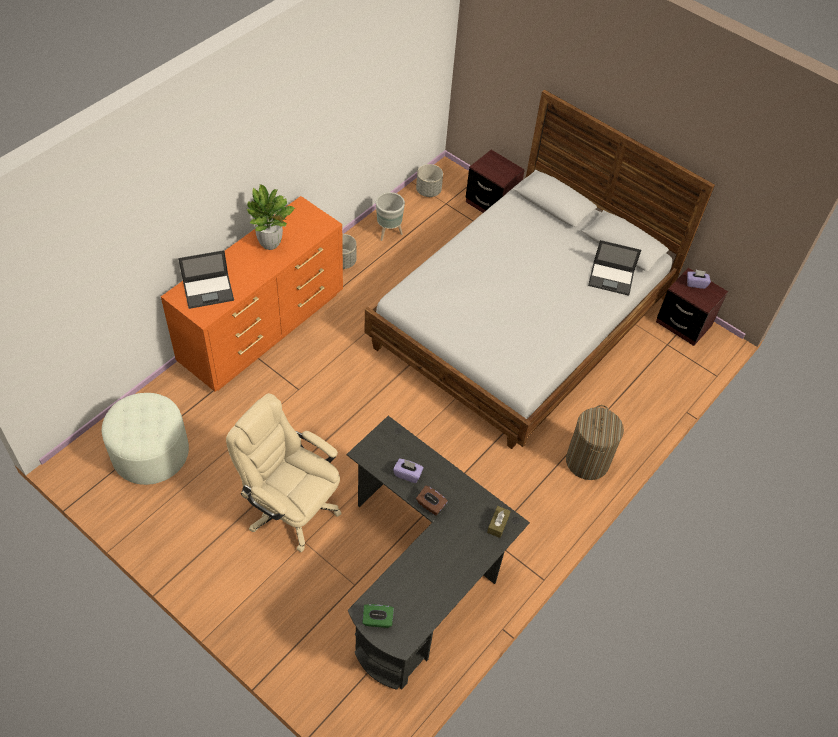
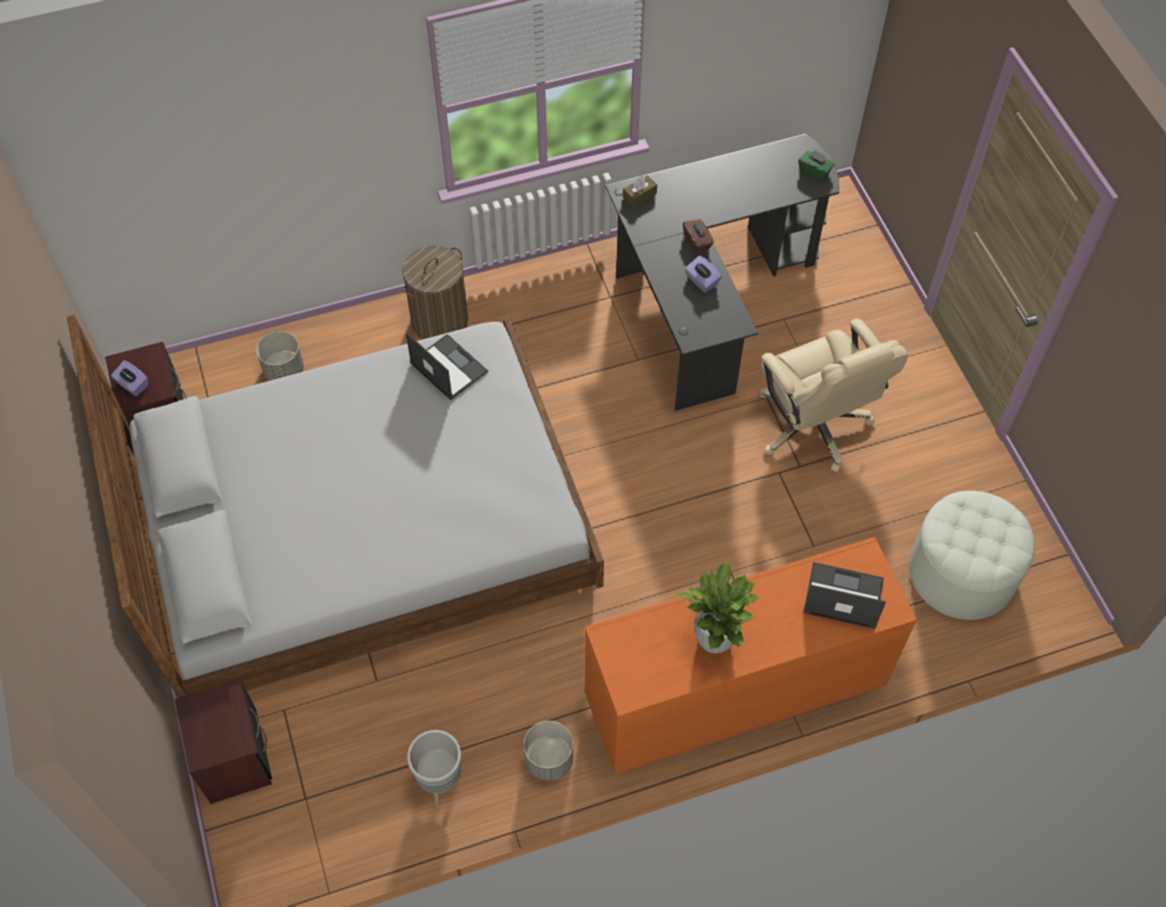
camera: 145 degrees left, 5 degrees up
(428, 191) = (313, 842): grey planter -> grey planter (284, 370)
(611, 278) = (248, 419): laptop -> laptop (448, 367)

